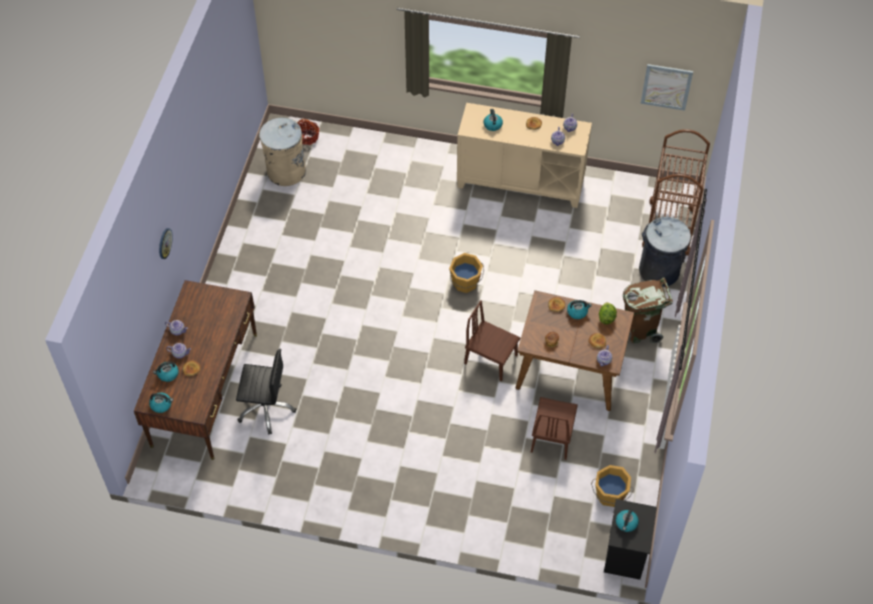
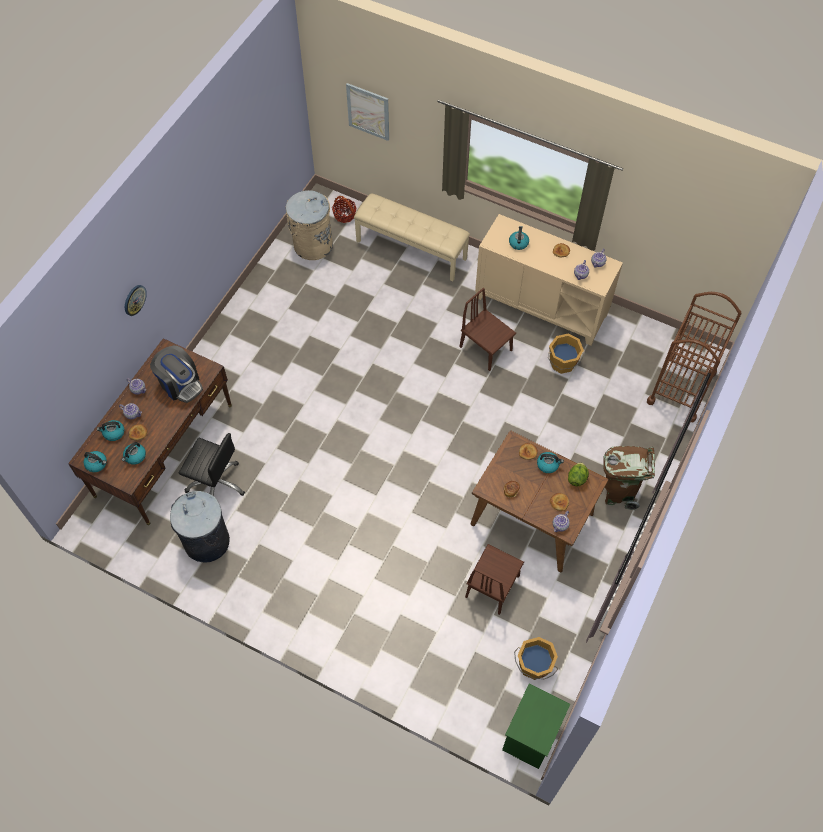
camera: 15 degrees right, 5 degrees up
(216, 317) = (180, 384): none -> coffee machine
(383, 156) = (412, 249): none -> beige bench
(465, 282) = (453, 399): orange bucket -> orange bucket (563, 363)
(491, 359) = (454, 487): brown chair -> brown chair (486, 348)
(626, 523) = (532, 715): kettle -> kettle (135, 456)
(626, 555) = (531, 738): black nightstand -> green nightstand
(659, 271) = (656, 432): grey trash can -> grey trash can (206, 542)
(666, 86) = (708, 242): picture -> picture (368, 111)

